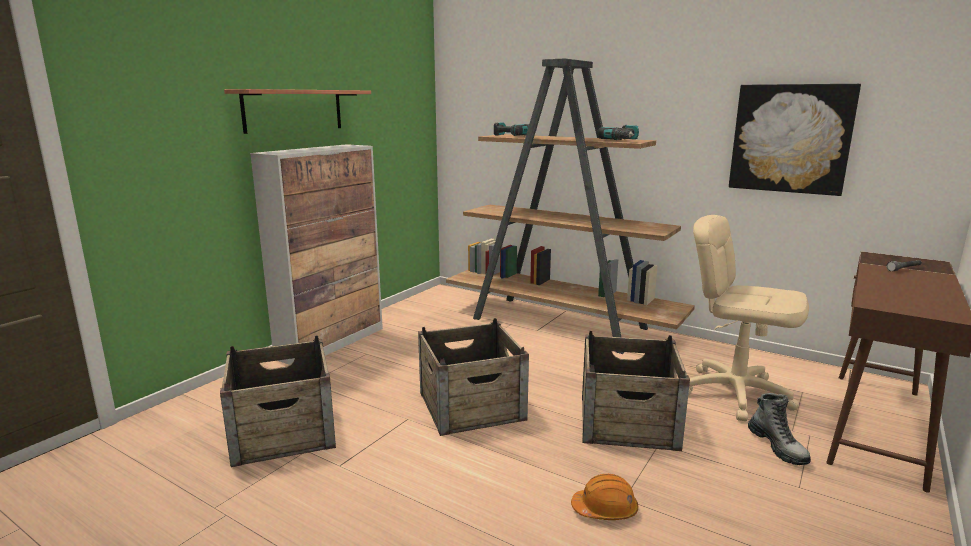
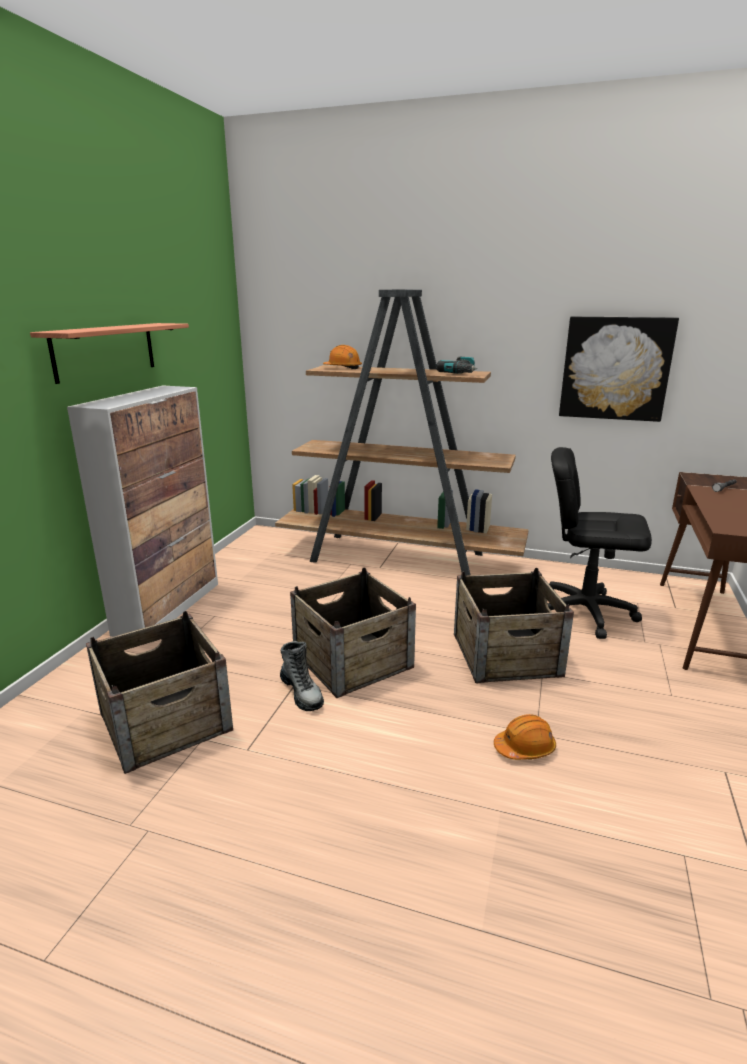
camera: 15 degrees left, 5 degrees up
(514, 135) = (343, 368): power drill -> orange hard hat
(735, 393) = (584, 612): beige office chair -> black office chair
(777, 447) = (639, 659): boot -> boot (302, 693)

